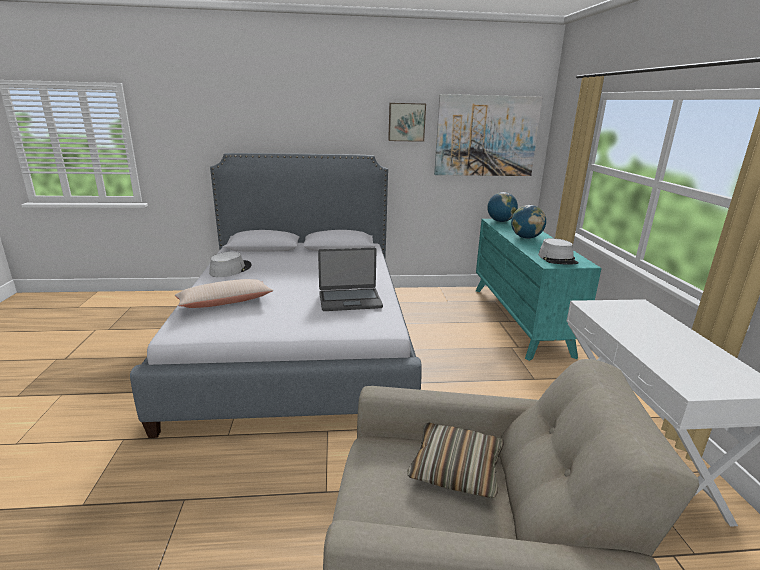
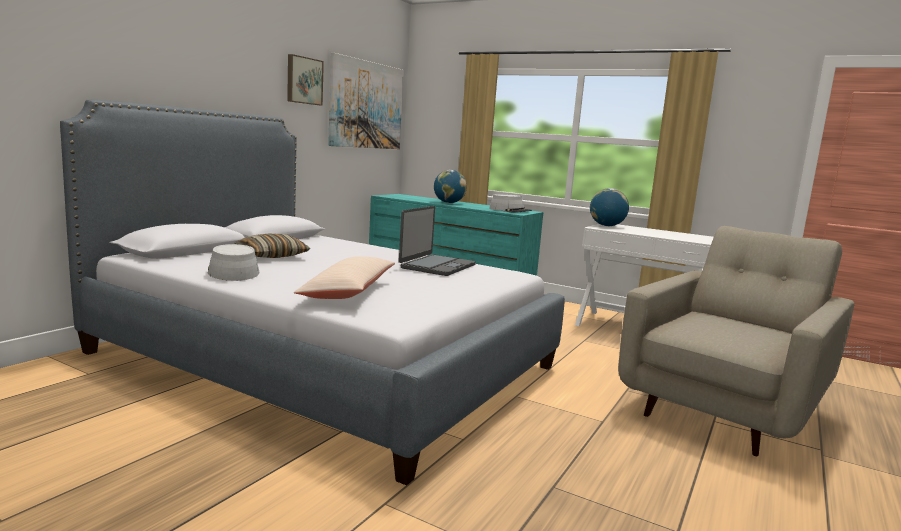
camera: 55 degrees left, 10 degrees down
(455, 468) = (713, 321): pillow -> pillow (272, 255)
(500, 221) = (392, 196): globe -> globe (606, 226)

